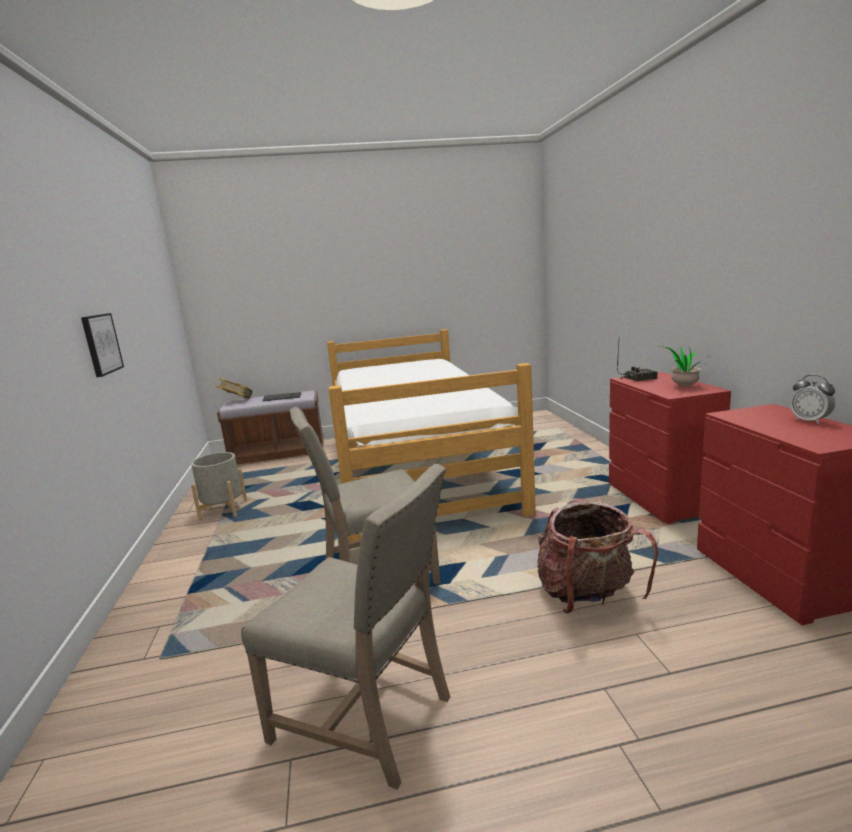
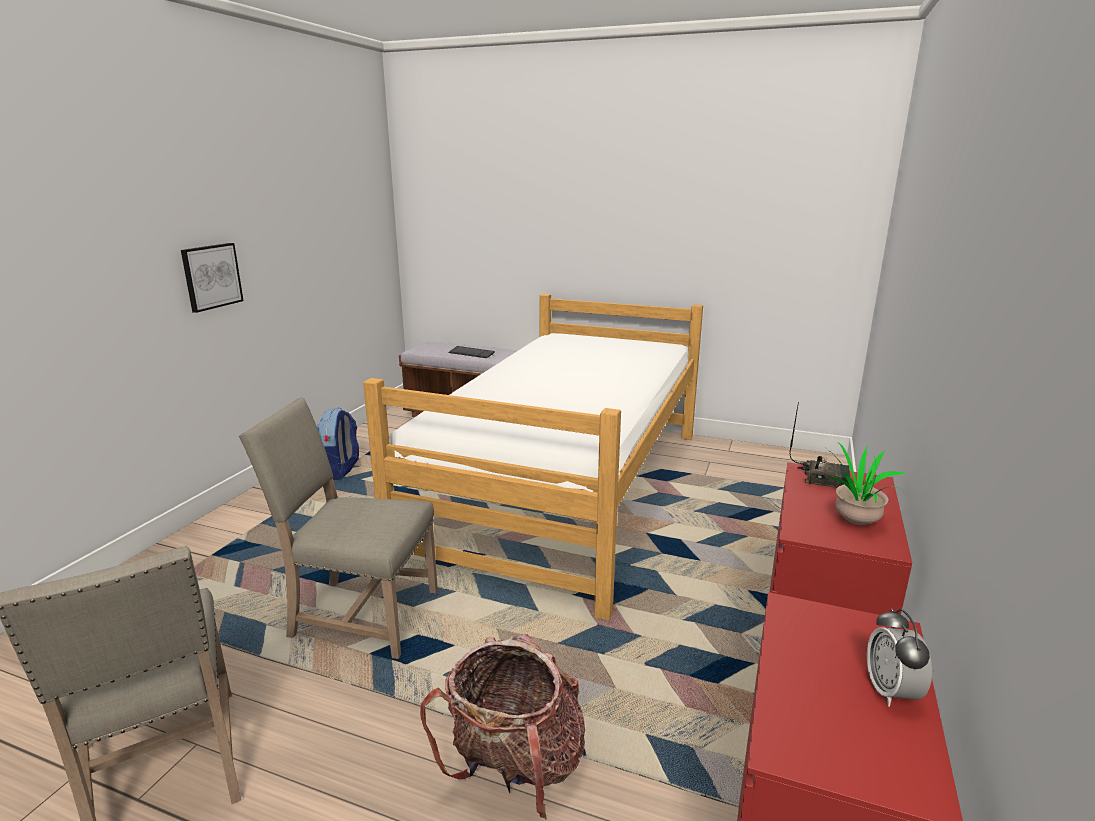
camera: 30 degrees right, 5 degrees up
(223, 510) = (340, 471): grey planter -> backpack
(237, 401) = (430, 345): book -> none

